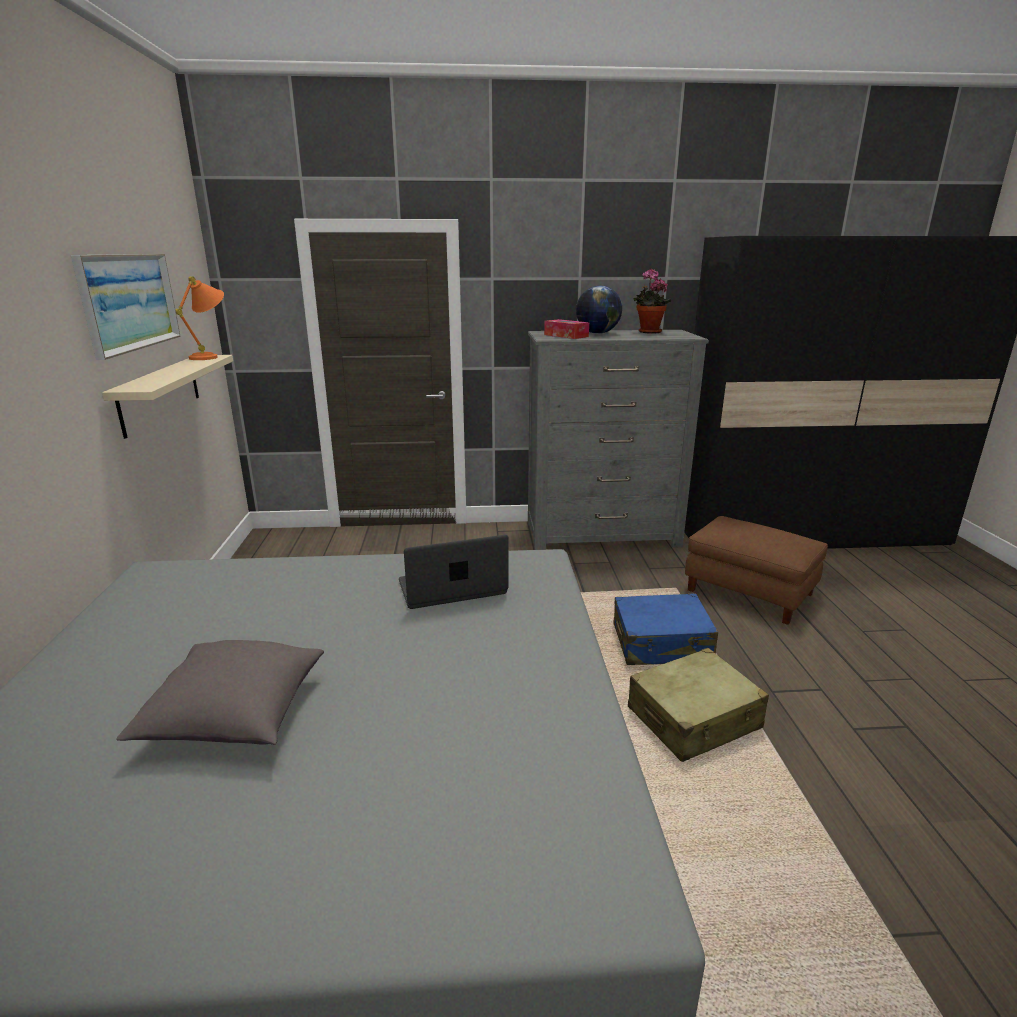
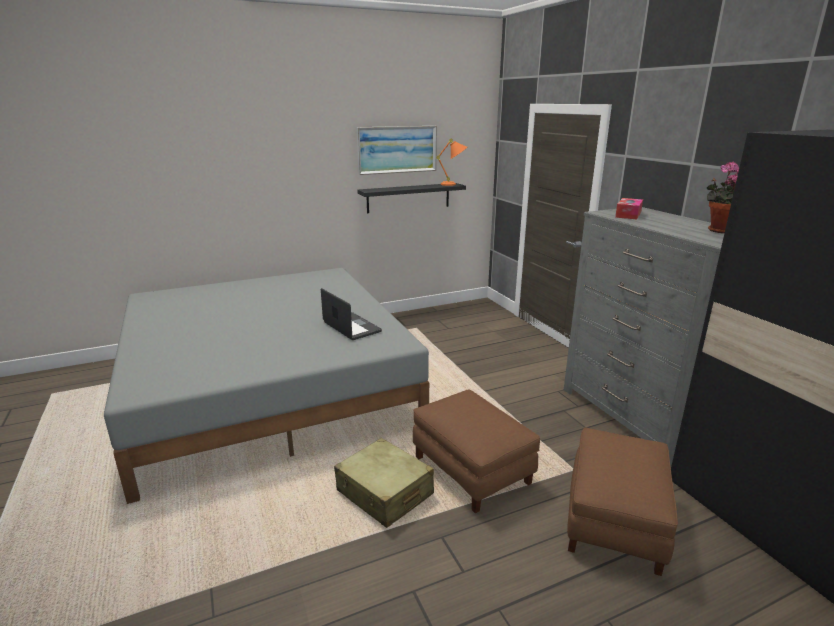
camera: 70 degrees right, 0 degrees up
(160, 393) = (408, 197): beige shelf -> black shelf
(235, 716) = (235, 312): grey pillow -> none
(597, 333) = (668, 219): globe -> none
(661, 644) = (472, 469): blue suitcase -> brown ottoman

